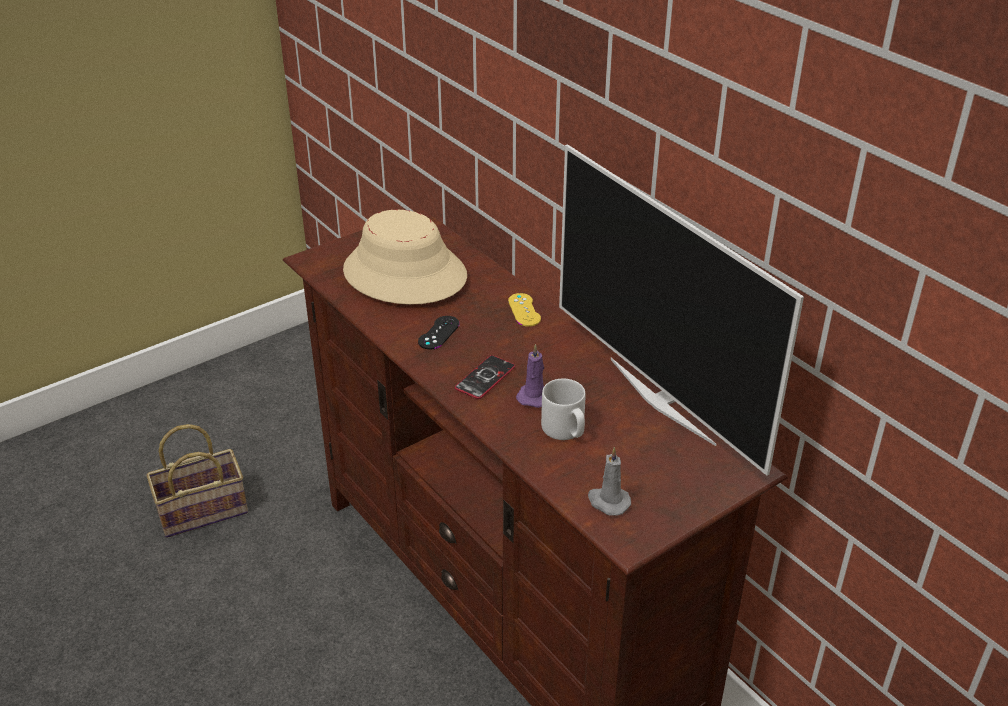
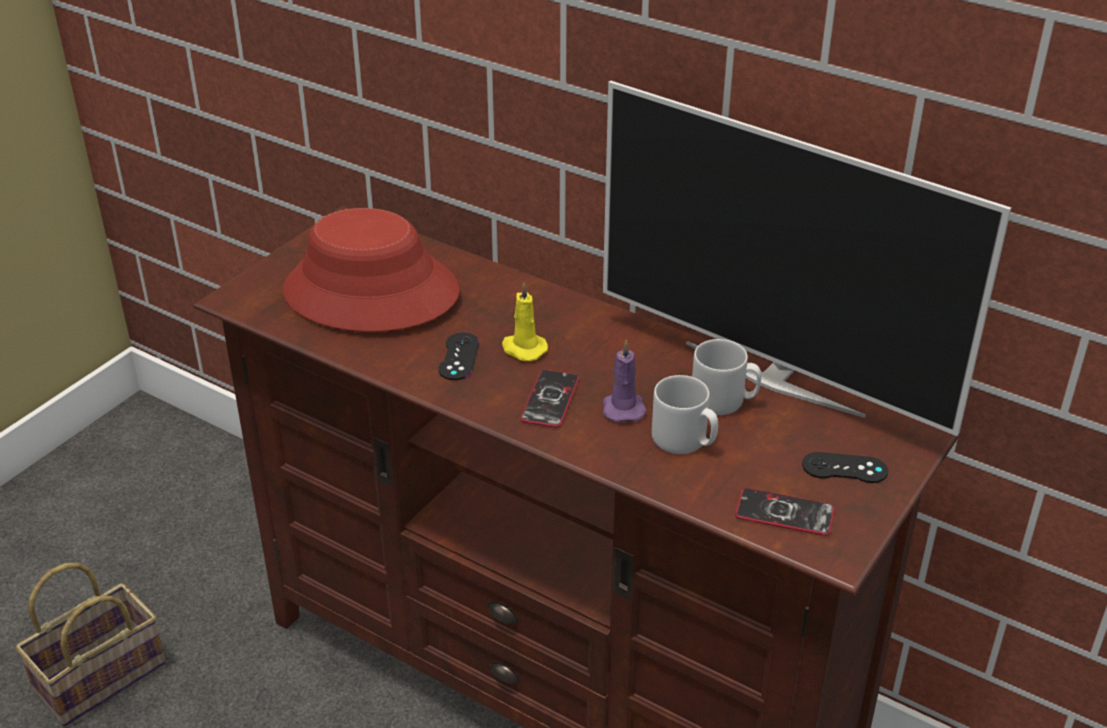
camera: 20 degrees left, 0 degrees up
(404, 274) = (370, 293): beige hat -> red hat
(487, 337) = (523, 349): none -> yellow candle
(524, 310) = (548, 306): yellow game controller -> none
(608, 501) = (784, 513): grey candle -> phone
(613, 408) = (724, 401): none -> grey mug
(675, 480) = (844, 468): none -> black game controller

